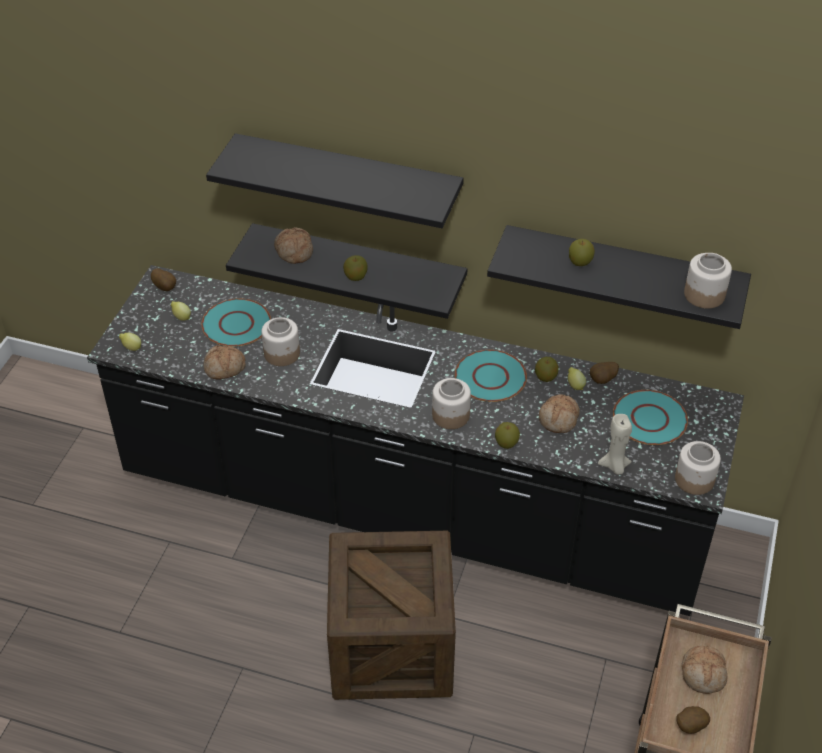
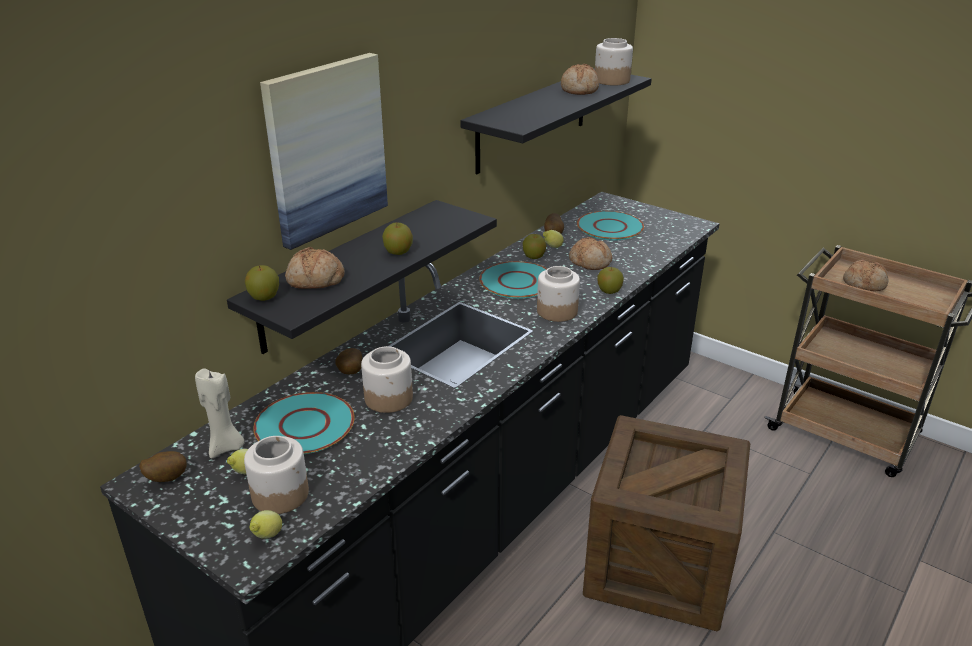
camera: 70 degrees left, 15 degrees down
(224, 368) = (380, 449): bread -> bread (580, 89)
(348, 178) = (326, 149): black shelf -> picture
(580, 262) = (540, 105): apple -> apple (264, 297)
(614, 466) = (658, 251): beige candle -> beige candle (226, 447)
(689, 726) = (917, 300): potato -> potato (349, 373)
(695, 479) = (684, 225): jar -> jar (280, 494)

